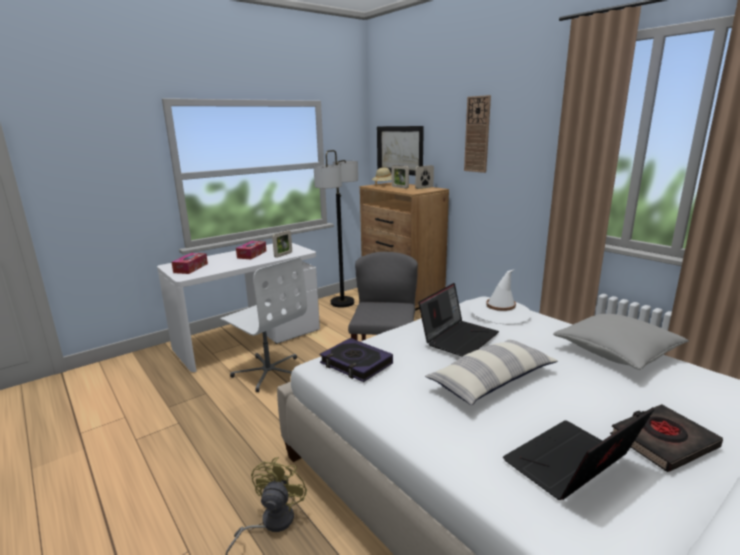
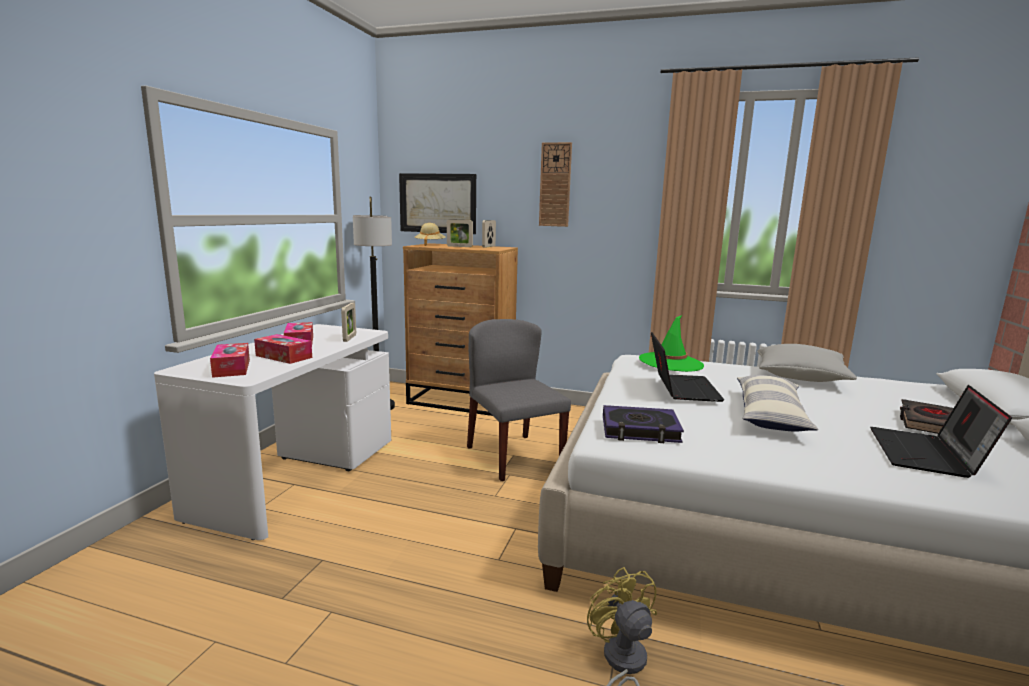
camera: 35 degrees left, 5 degrees down
(226, 264) = (284, 356): none -> tissue box
(268, 372) = (384, 506): white office chair -> none
(500, 312) = (671, 362): white hat -> green hat

